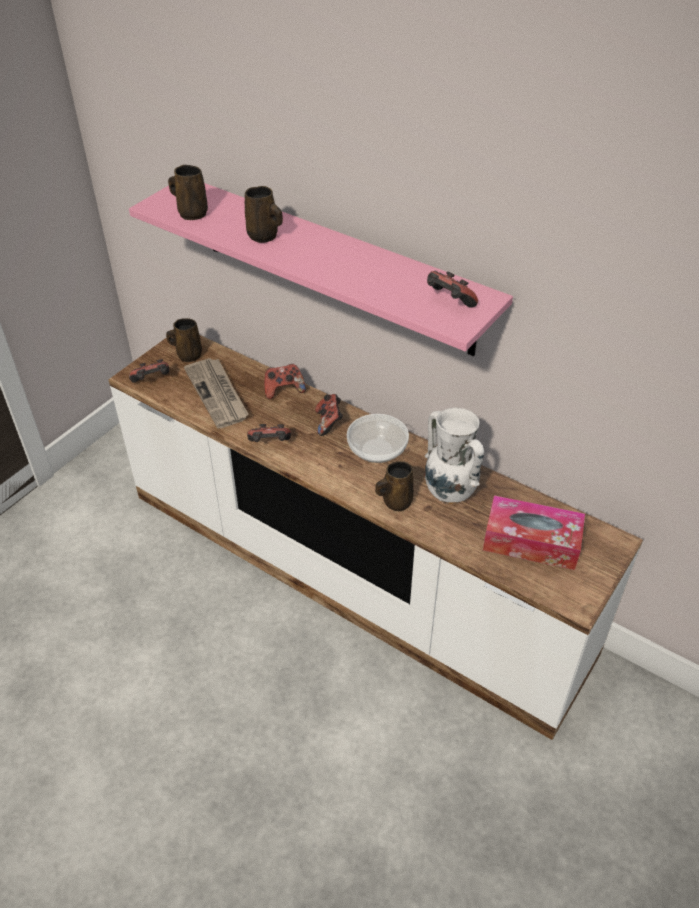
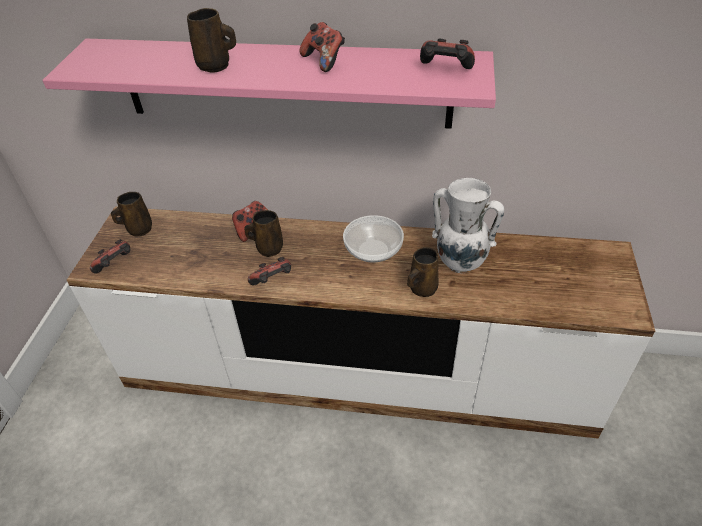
camera: 25 degrees left, 0 degrees up
(191, 213) = (119, 66): brown mug -> brown mug (268, 248)
(218, 394) = (192, 254): newspaper -> none
(329, 423) = (314, 242): game controller -> game controller (324, 61)
(531, 542) = (554, 277): tissue box -> none

